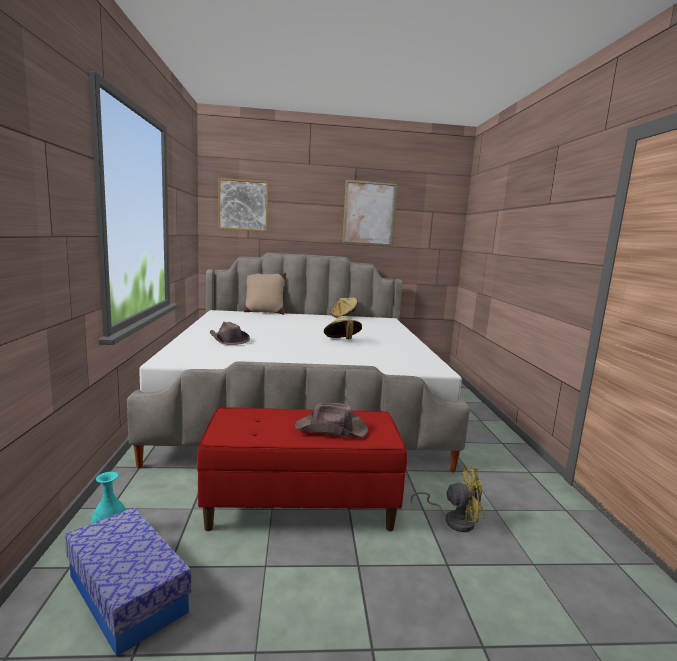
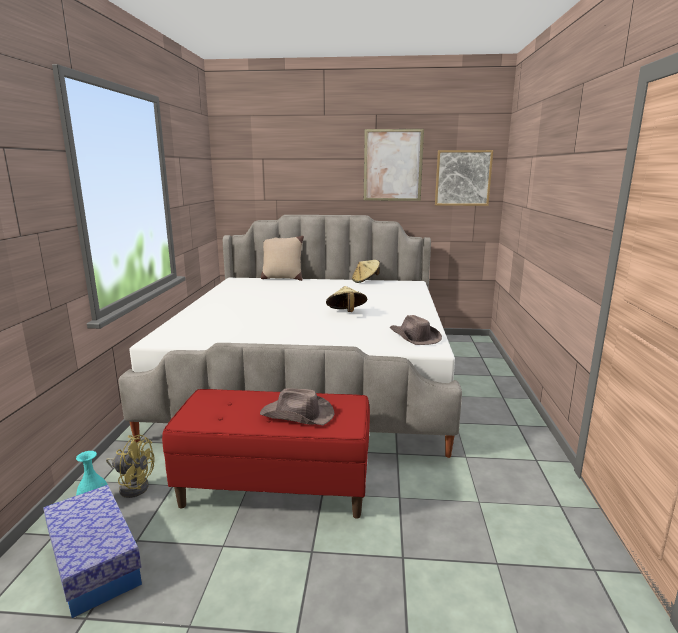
camera: 10 degrees right, 5 degrees up
(228, 340) = (228, 314): brown hat -> brown hat (414, 337)
(243, 205) = (257, 165): picture -> picture (463, 178)
(453, 520) = (428, 510): yellow fan -> yellow fan (133, 485)

